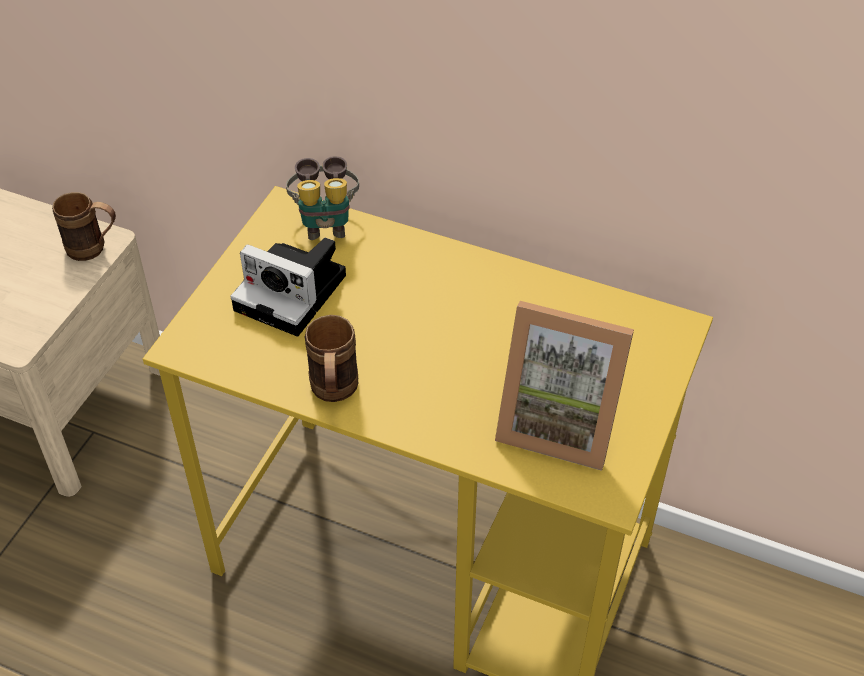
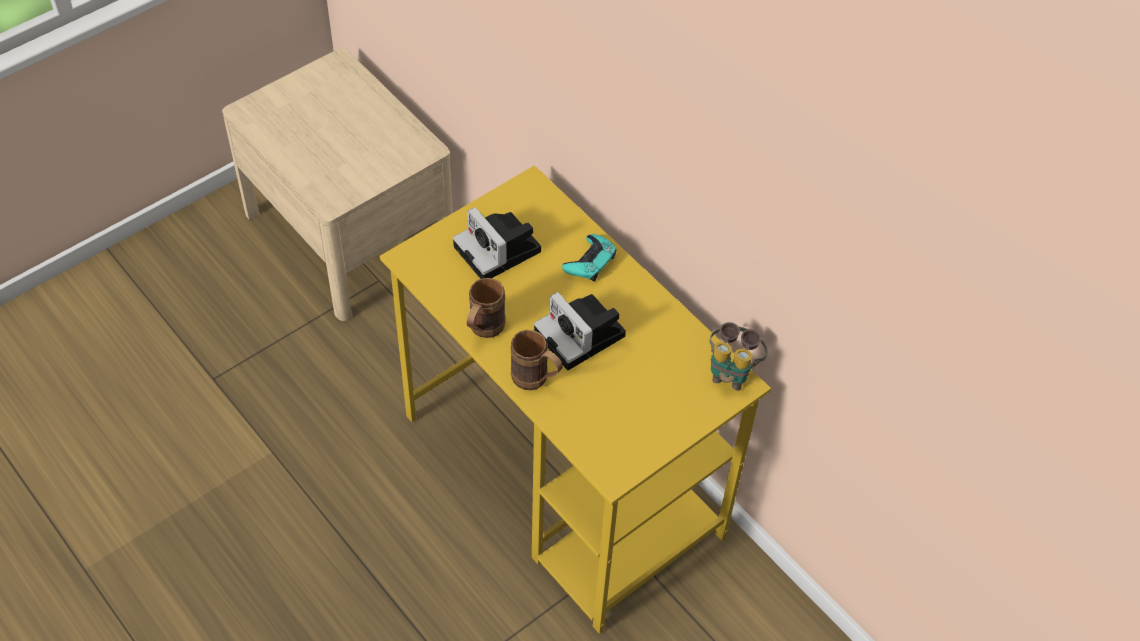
camera: 25 degrees right, 5 degrees up
(94, 249) = (416, 153): brown mug -> brown mug (536, 381)
(325, 223) = (551, 207): binoculars -> binoculars (731, 371)
(412, 263) = (590, 262): none -> turquoise game controller
(460, 349) = (582, 336): none -> camera
(559, 422) = (613, 413): picture frame -> none

